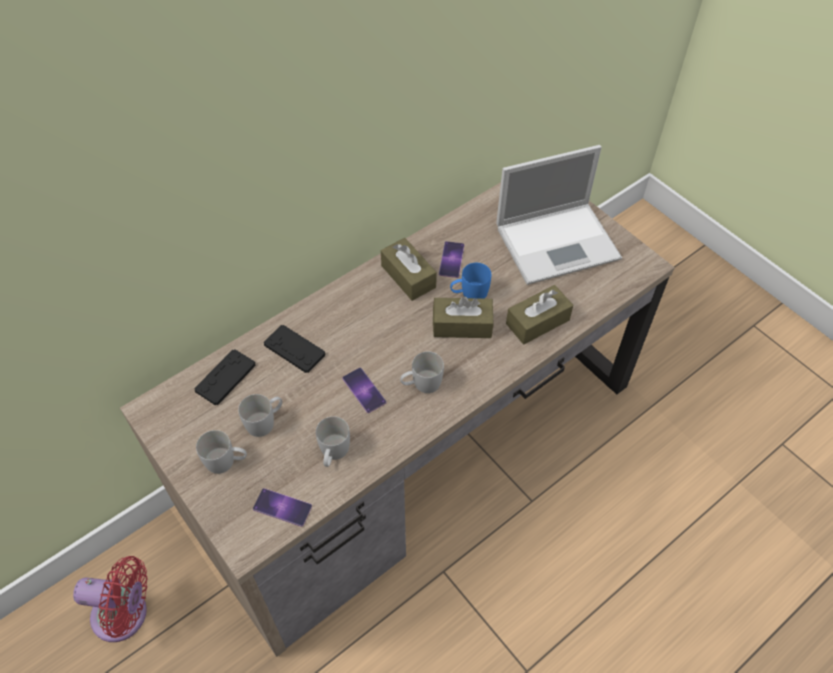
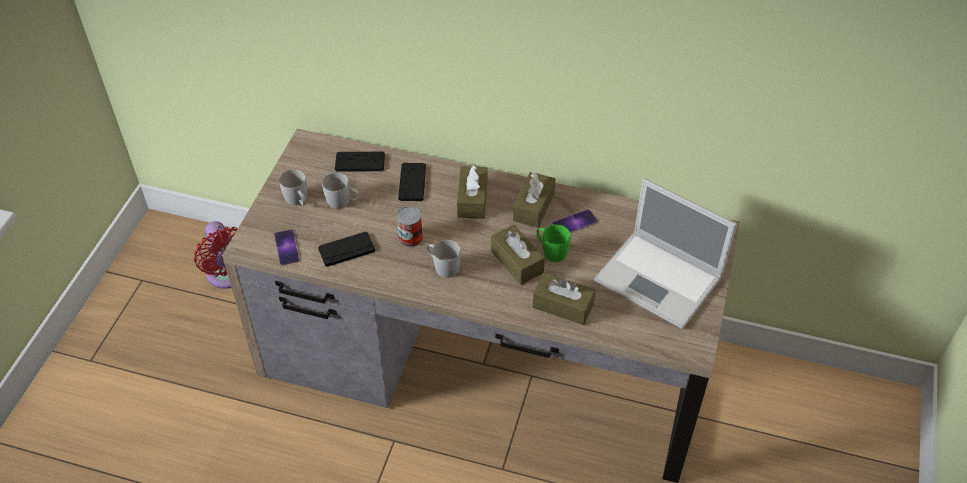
camera: 55 degrees right, 5 degrees down
(333, 453) = (346, 250): white mug -> black game controller
(359, 315) = (472, 199): none -> brown tissue box
(364, 390) = (410, 238): phone -> can
(469, 294) = (551, 250): blue mug -> green mug

